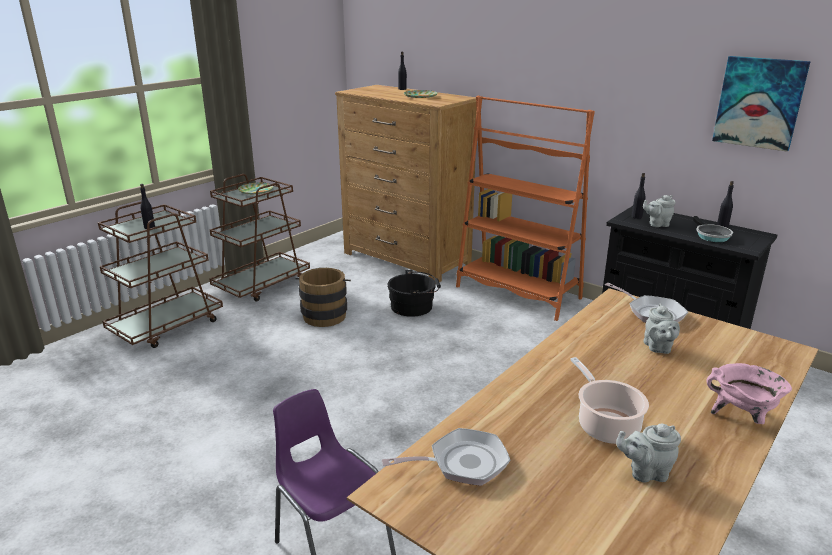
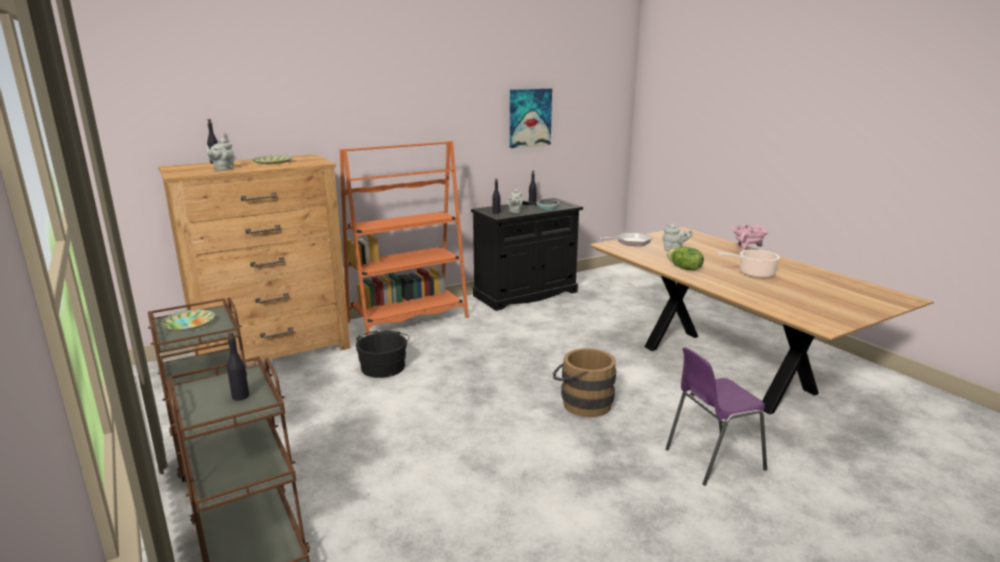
camera: 70 degrees left, 5 degrees down
(325, 314) = (348, 415): brown bucket -> brown bucket (582, 403)
(462, 463) = (794, 307): frying pan -> none
(568, 361) = (684, 268): none -> lettuce
(645, 472) = (795, 275): grey teapot -> grey teapot (222, 169)

